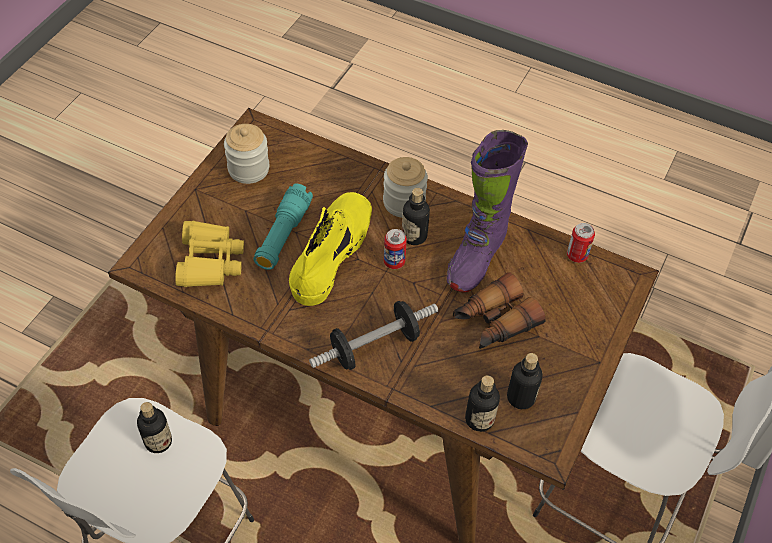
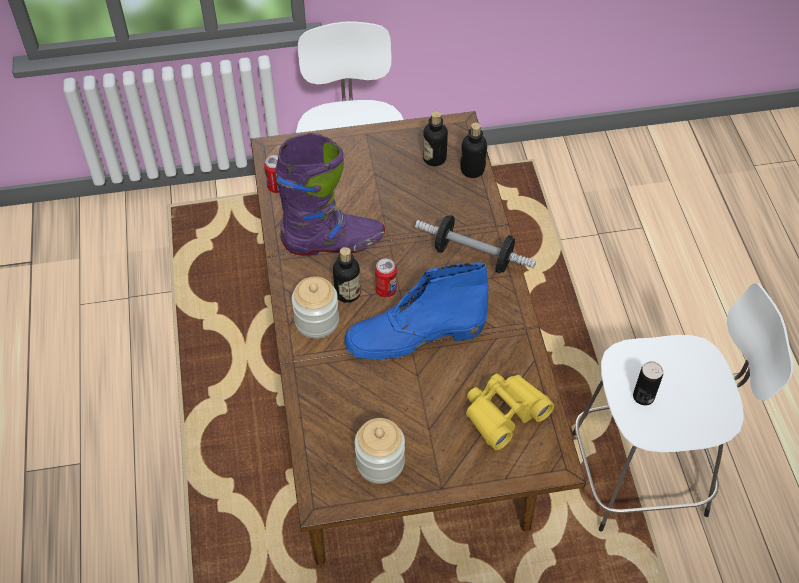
camera: 125 degrees left, 0 degrees up
(158, 441) = (643, 396): bottle -> can
(283, 235) = (429, 381): turquoise flashlight -> none
(332, 252) = (414, 336): yellow boot -> blue boot
(494, 322) = (385, 202): binoculars -> none

